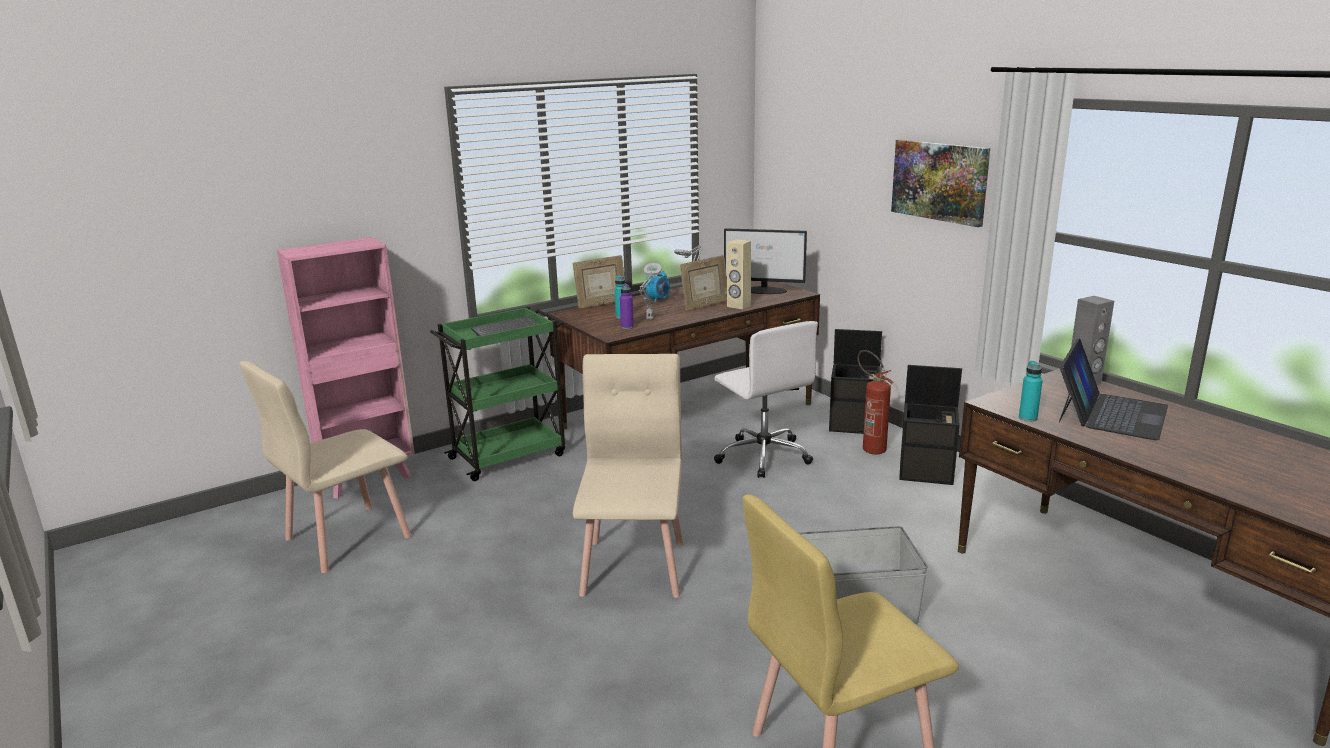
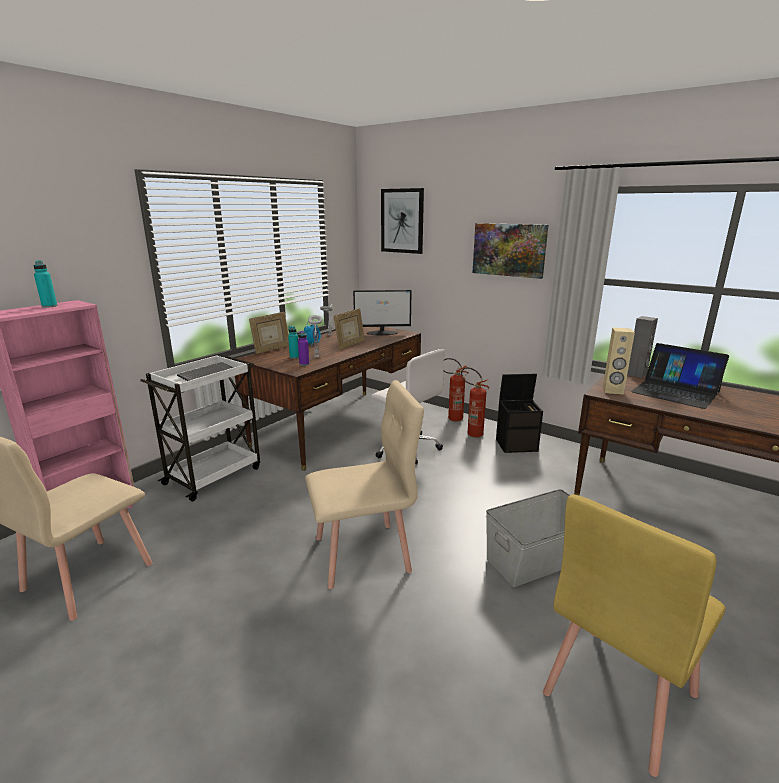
camera: 20 degrees left, 0 degrees up
(509, 456) = (214, 475): green cart -> white cart
(634, 567) = (363, 554): beige chair -> beige chair turned 90 degrees clockwise
(738, 306) = (374, 344): beige speaker -> beige speaker (612, 391)
(808, 130) = (402, 221): none -> picture
(854, 424) = (451, 419): black storage box -> fire extinguisher
(1027, 418) = (634, 401): turquoise bottle -> turquoise bottle (49, 306)
(1110, 413) = (675, 392): laptop -> laptop turned 120 degrees clockwise

